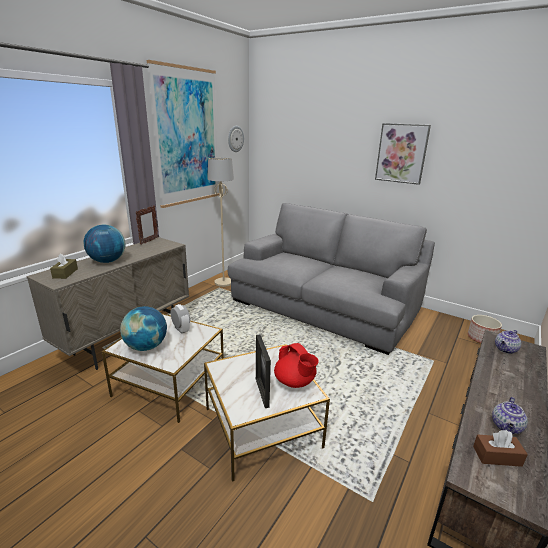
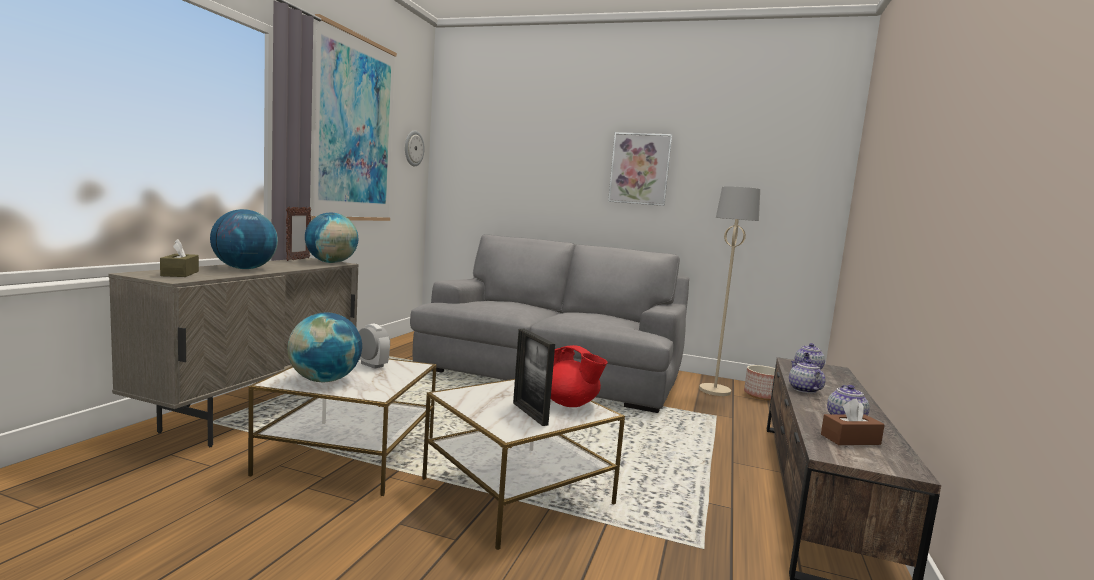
camera: 15 degrees left, 15 degrees down
(167, 244) = (331, 262): none -> globe
(223, 282) = (392, 351): beige floor lamp -> beige floor lamp (715, 391)
(487, 379) = (803, 389): none -> teapot

